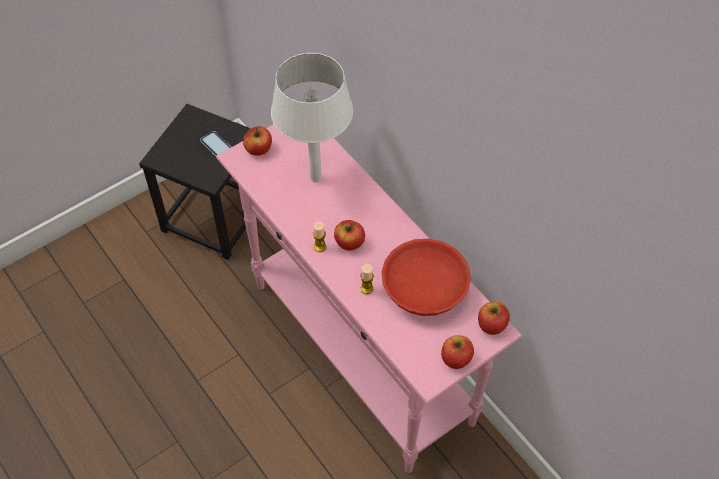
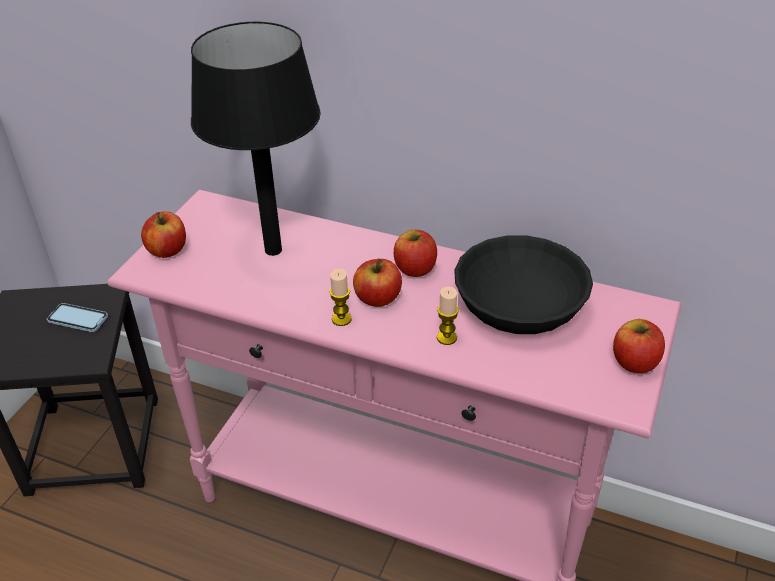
camera: 30 degrees left, 15 degrees down
(316, 178) = (274, 250): white table lamp -> black table lamp
(424, 288) = (519, 305): red bowl -> black bowl
(491, 325) = (638, 306): apple -> apple (415, 269)

